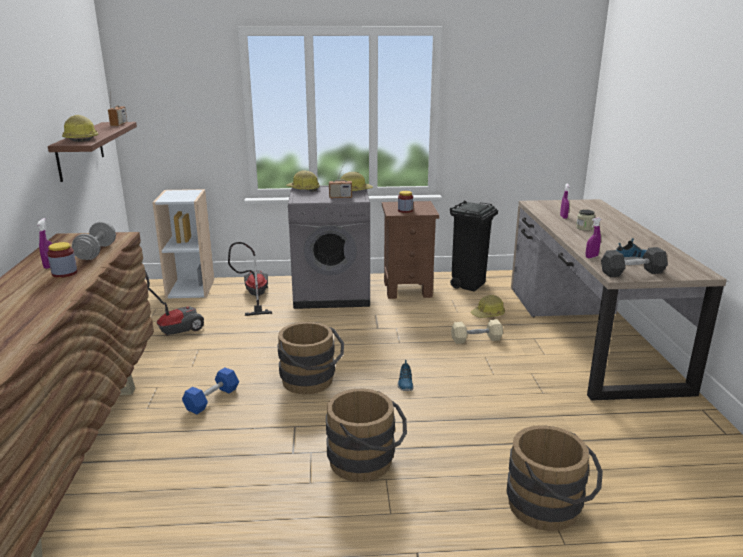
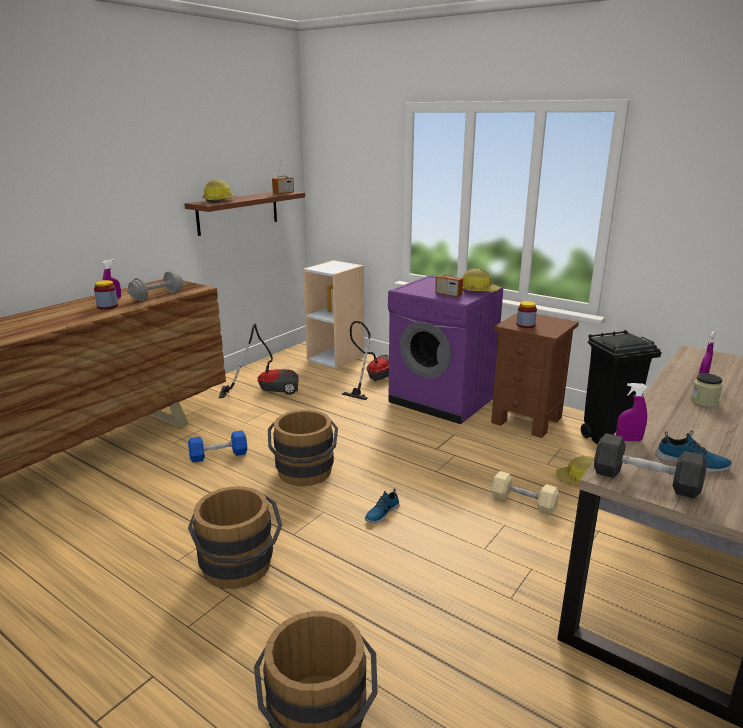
camera: 40 degrees right, 0 degrees up
(303, 189) = (432, 280): hard hat -> none
(332, 295) = (440, 401): grey washing machine -> purple washing machine

